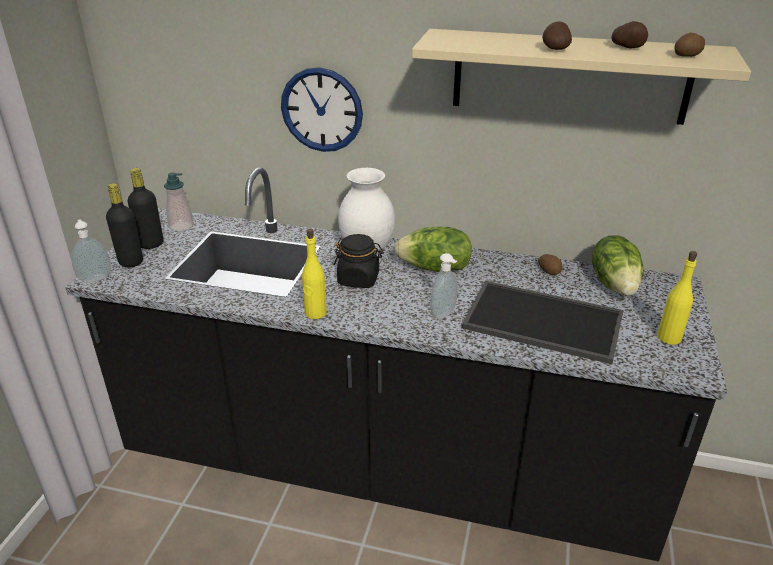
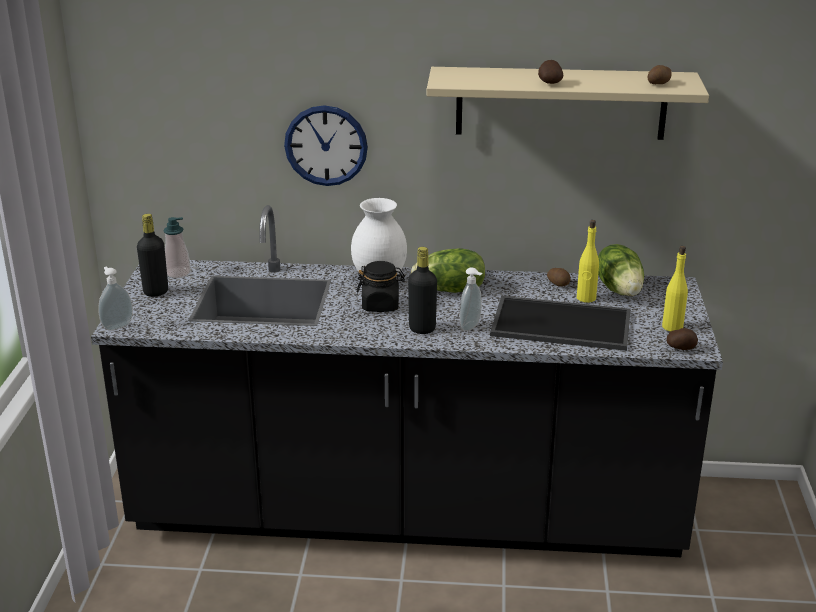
camera: 10 degrees left, 5 degrees down
(131, 262) = (145, 309): black bottle -> black bottle (422, 329)
(315, 313) = (351, 336): yellow bottle -> yellow bottle (586, 298)
(627, 47) = (609, 78): potato -> potato (681, 348)

